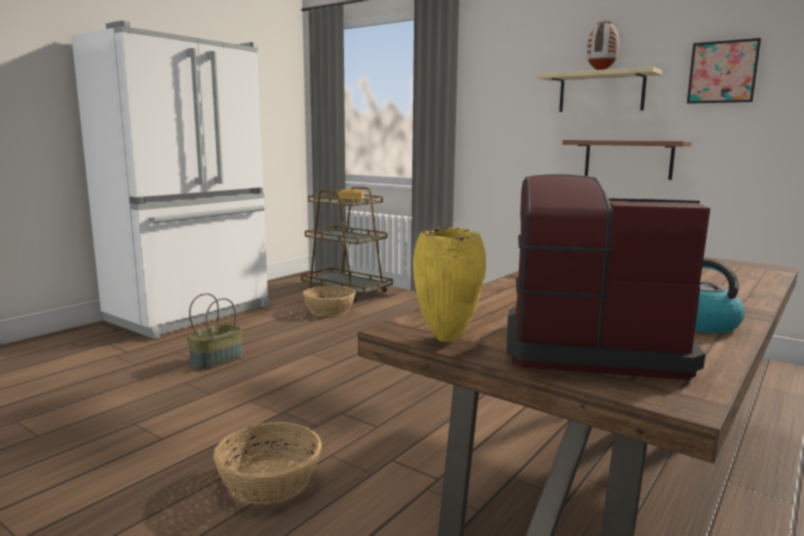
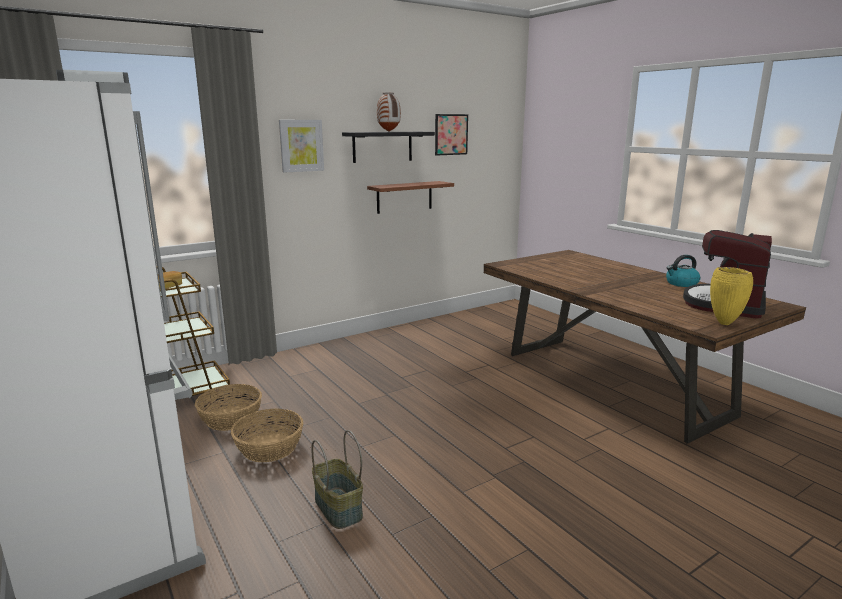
camera: 70 degrees left, 5 degrees up
(270, 480) = (608, 491): basket -> basket (269, 447)
(504, 92) = (301, 145): none -> picture
(601, 92) = (382, 146): beige shelf -> black shelf

